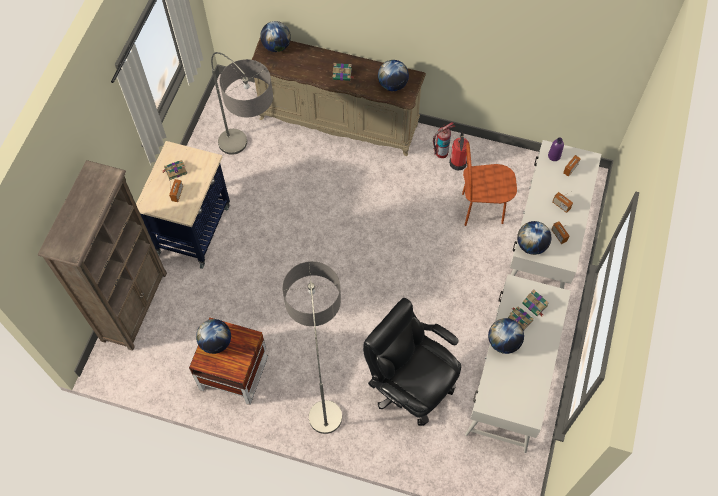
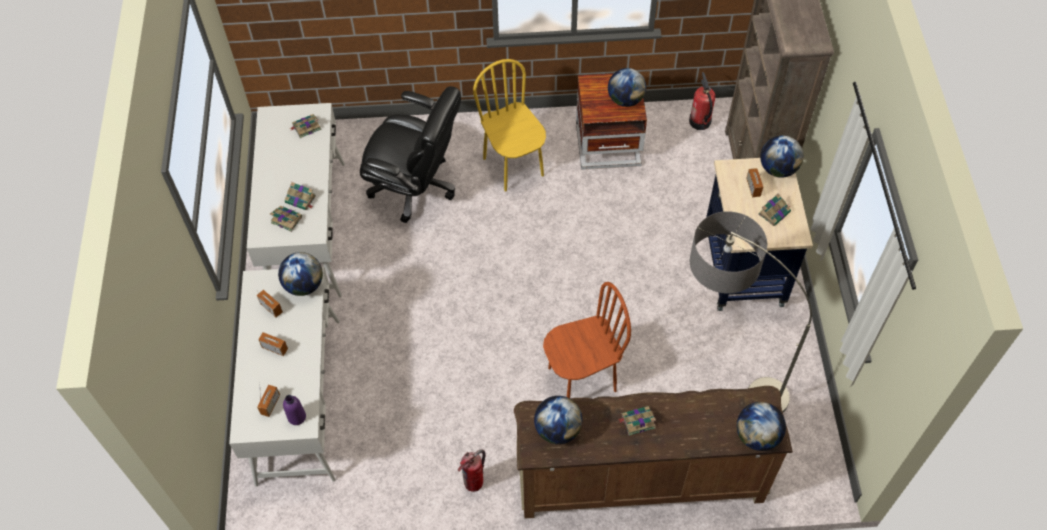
camera: 160 degrees right, 5 degrees down
(321, 379) = (514, 166): floor lamp -> yellow chair
(458, 162) = (445, 476): fire extinguisher -> fire extinguisher (700, 122)
(482, 209) = (392, 417): brown chair -> brown chair (582, 378)
(501, 390) = (306, 127): none -> book
(503, 342) = (314, 171): globe -> globe (777, 169)

